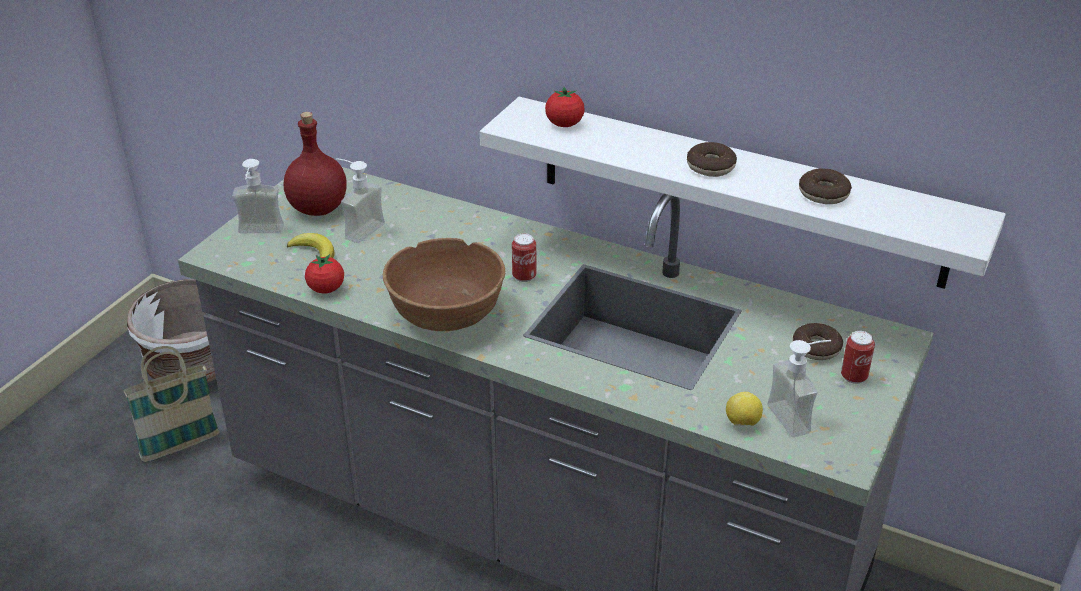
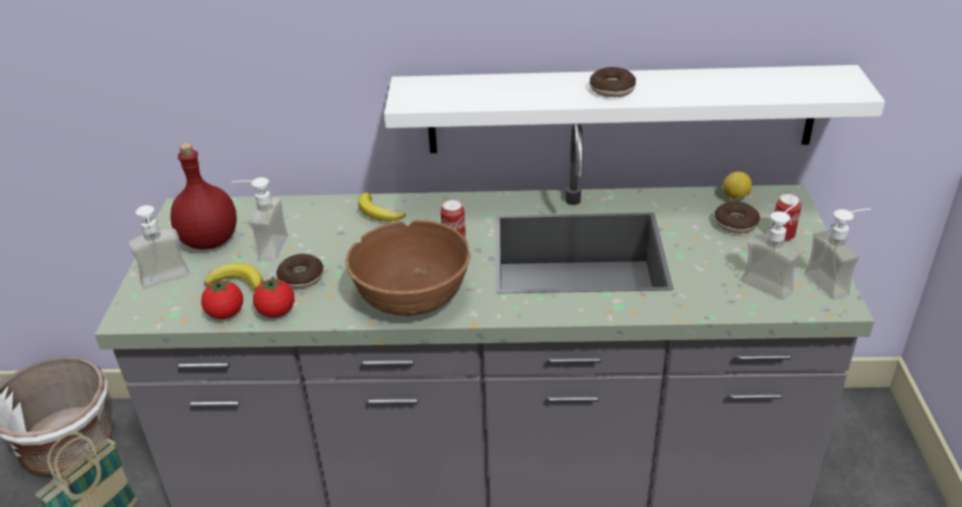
camera: 25 degrees left, 0 degrees up
(478, 227) = (378, 212): none -> banana
(564, 124) = (456, 88): tomato -> tomato (226, 313)
(742, 423) = (736, 302): lemon -> lemon (735, 197)
(823, 194) = (719, 86): donut -> donut (301, 277)
(864, 440) = (835, 282): none -> soap dispenser

